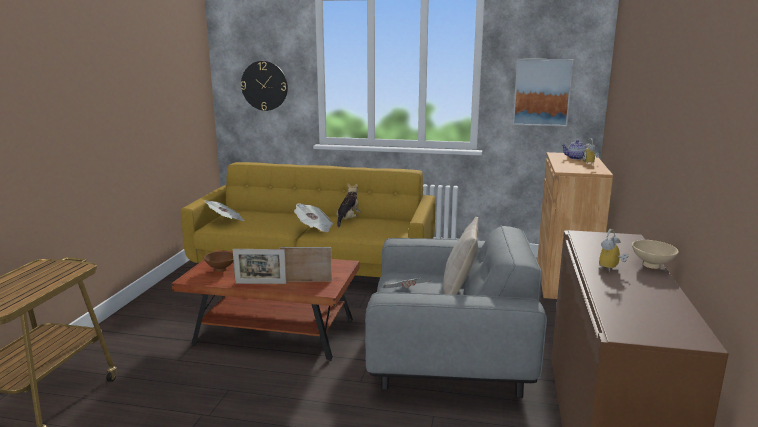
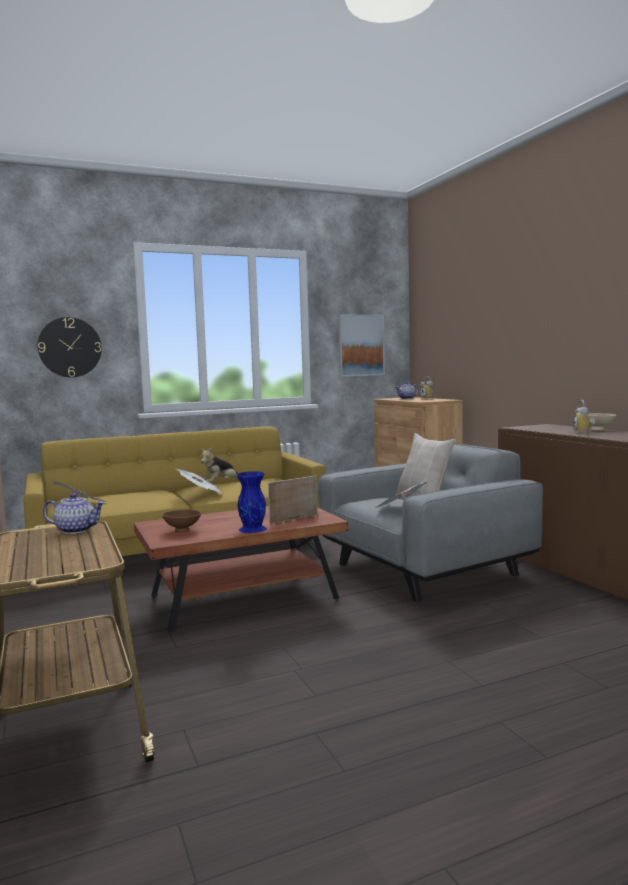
camera: 35 degrees left, 10 degrees down
(68, 269) = (76, 530): none -> teapot
(260, 283) = (253, 529): picture frame -> blue vase
(348, 220) = (220, 484): plush toy -> plush toy turned 120 degrees counterclockwise

